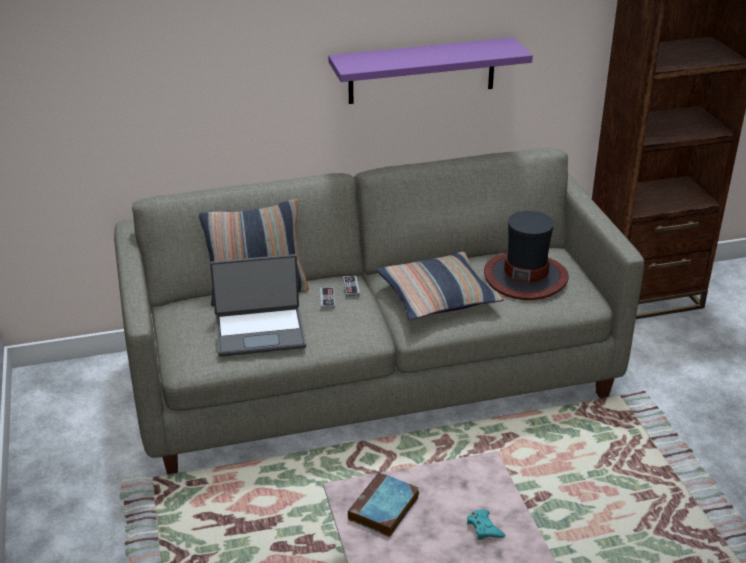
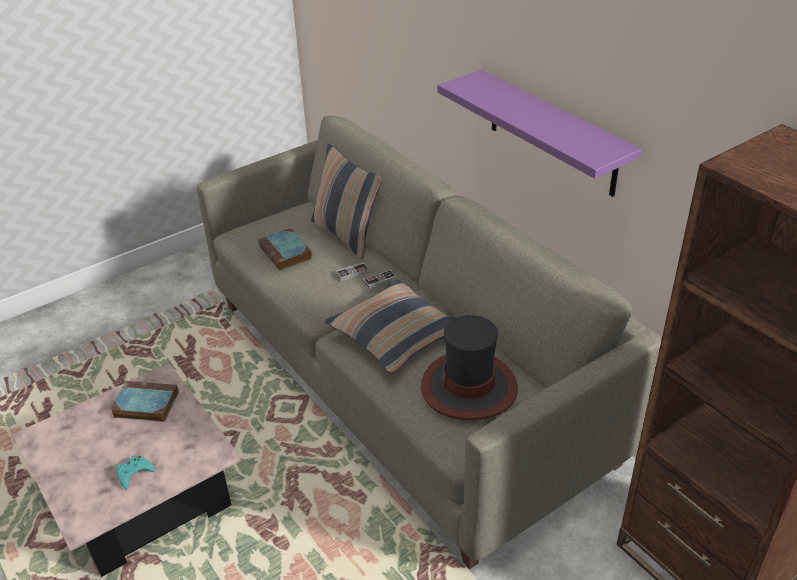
camera: 70 degrees right, 5 degrees up
(260, 332) = (286, 253): laptop -> book

